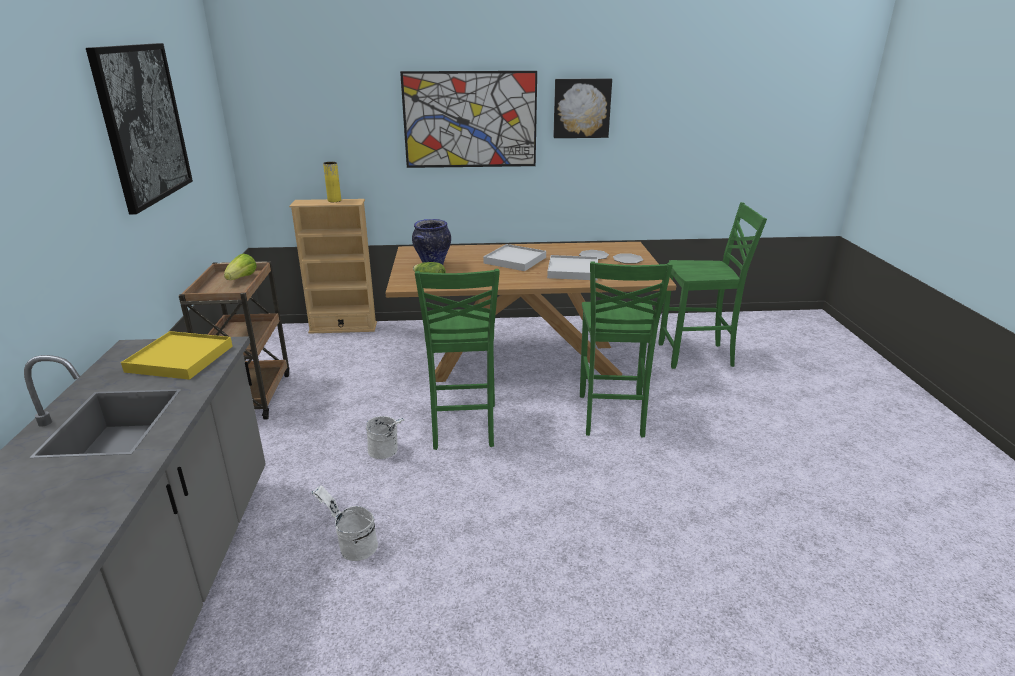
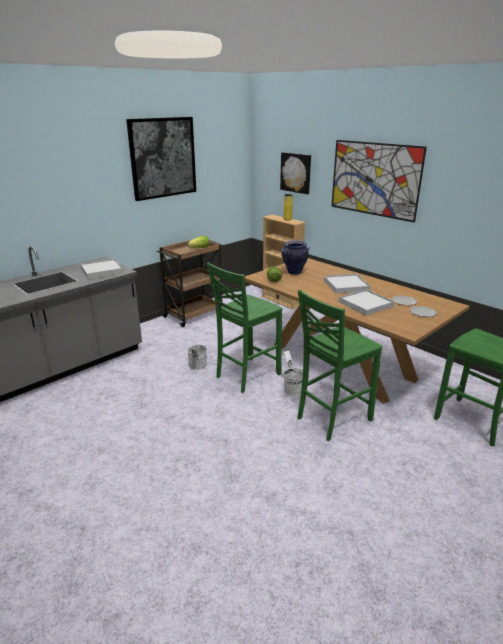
camera: 50 degrees right, 0 degrees up
(180, 359) = (101, 270): yellow tray -> white tray
(352, 546) = (123, 394): white bucket -> white bucket (292, 388)
(581, 108) = (458, 181): picture -> picture (296, 172)

